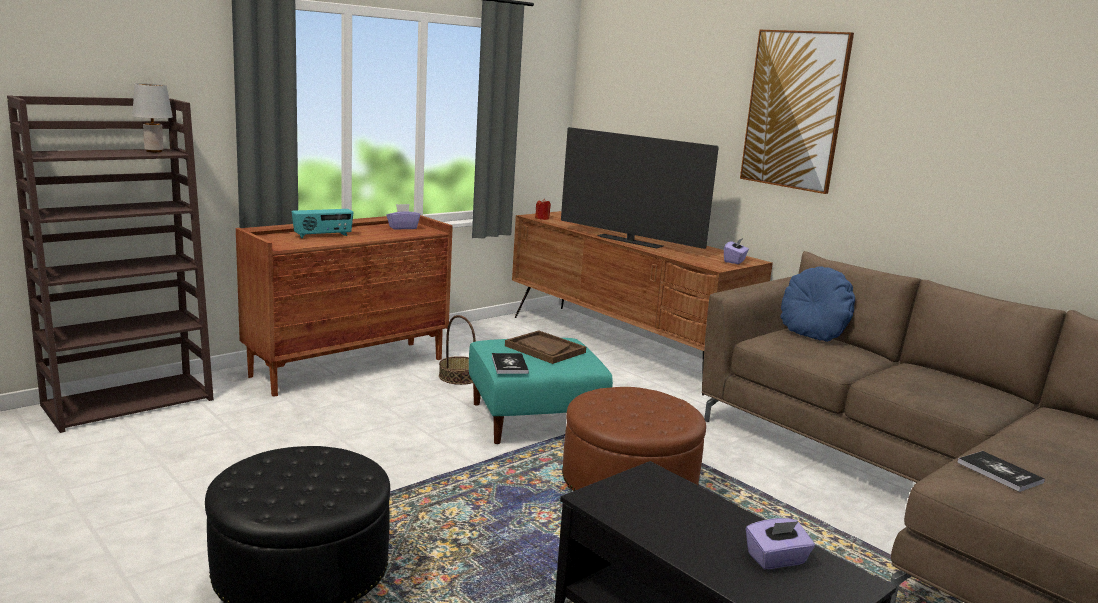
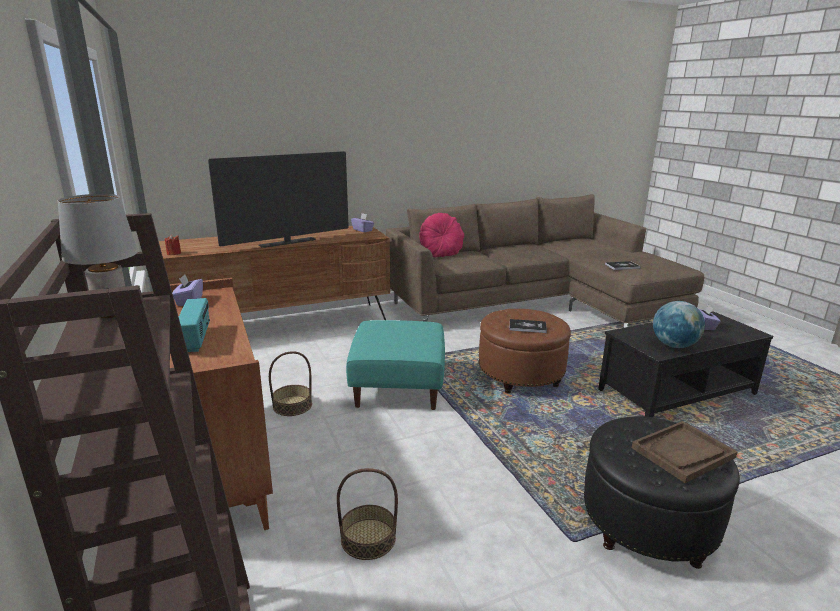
camera: 70 degrees left, 5 degrees up
(264, 433) = (368, 539): none -> basket
(509, 364) = (421, 349): book -> book (527, 327)
(544, 349) = (392, 332): brown tray -> brown tray (683, 453)
(637, 515) = (674, 345): none -> globe
(794, 110) = (365, 118): picture -> none
(812, 336) = (441, 255): blue pillow -> pink pillow

